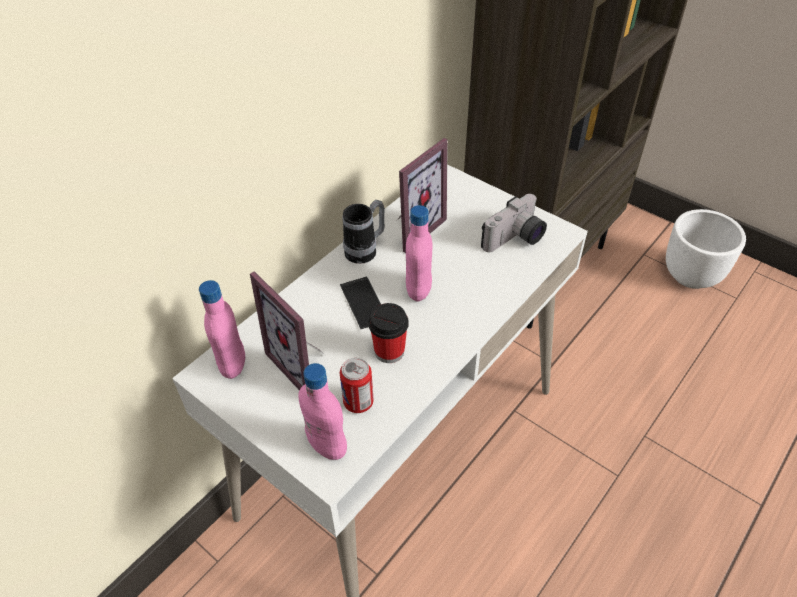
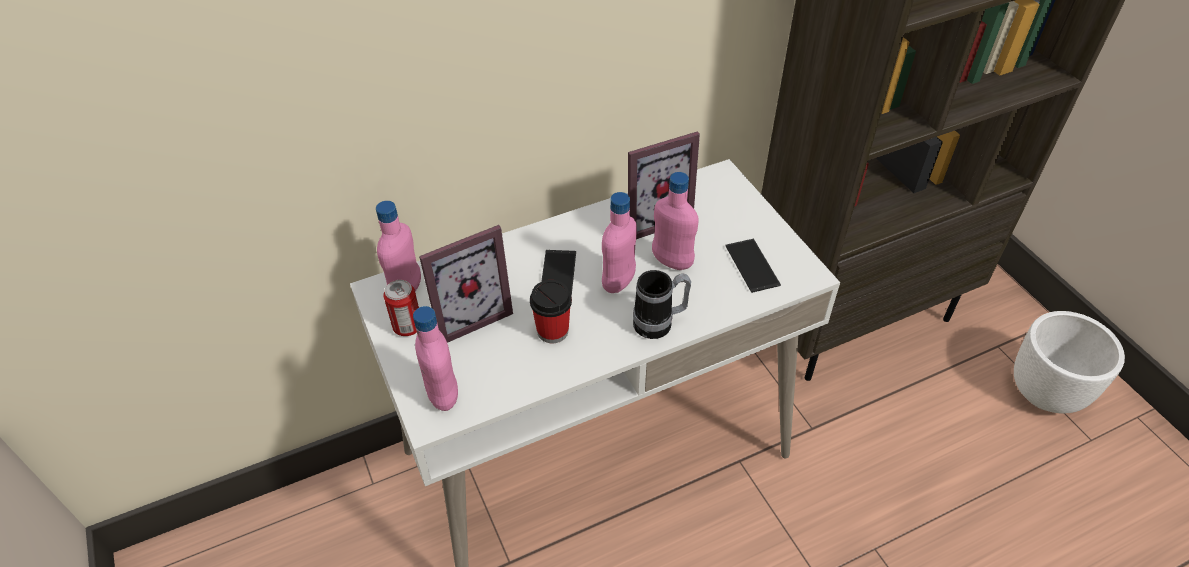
camera: 25 degrees right, 0 degrees up
(304, 364) = (468, 314): picture frame -> picture frame turned 105 degrees counterclockwise
(358, 402) = (494, 367): can -> can (408, 327)
(366, 250) = (592, 225): mug -> mug (660, 324)
(451, 258) = (672, 262): none -> pink bottle
(515, 240) = (752, 265): camera -> phone

